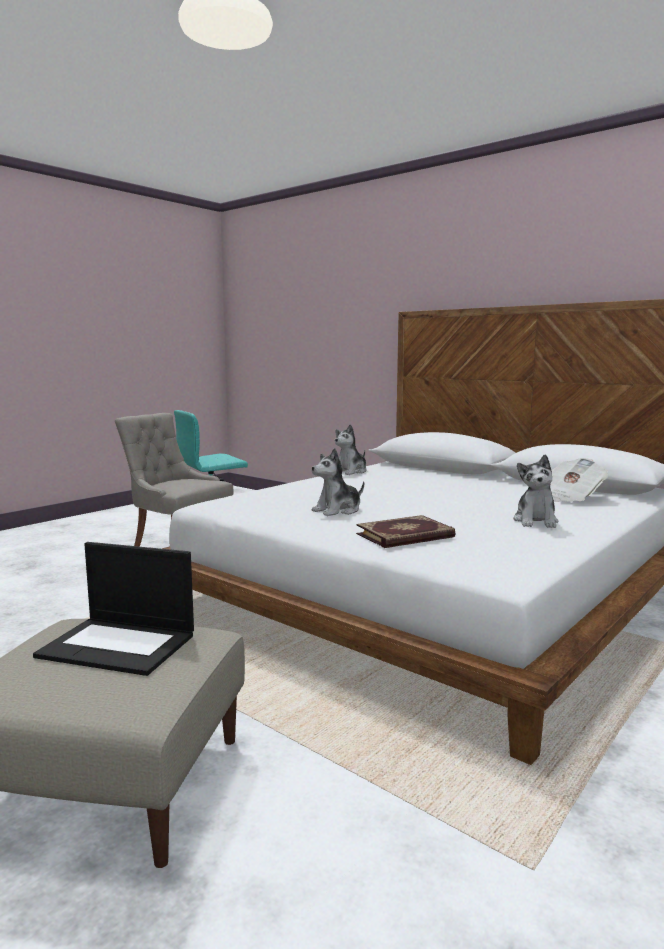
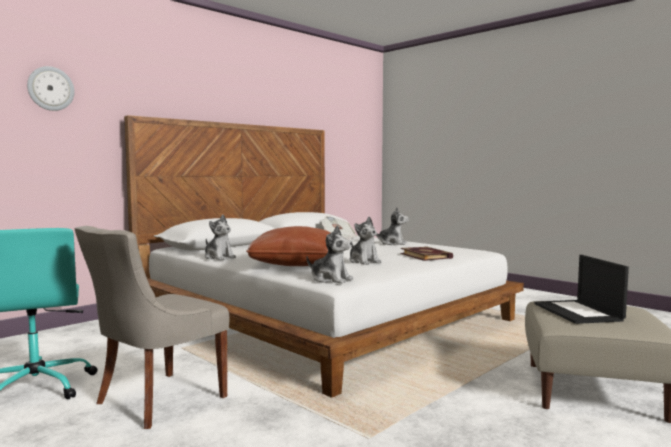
camera: 85 degrees left, 5 degrees down
(120, 645) = (579, 312): laptop -> laptop turned 150 degrees clockwise
(219, 502) = (331, 279): none -> plush toy
(310, 490) = (295, 263): none -> brown pillow
(354, 294) = (50, 88): none -> wall clock

